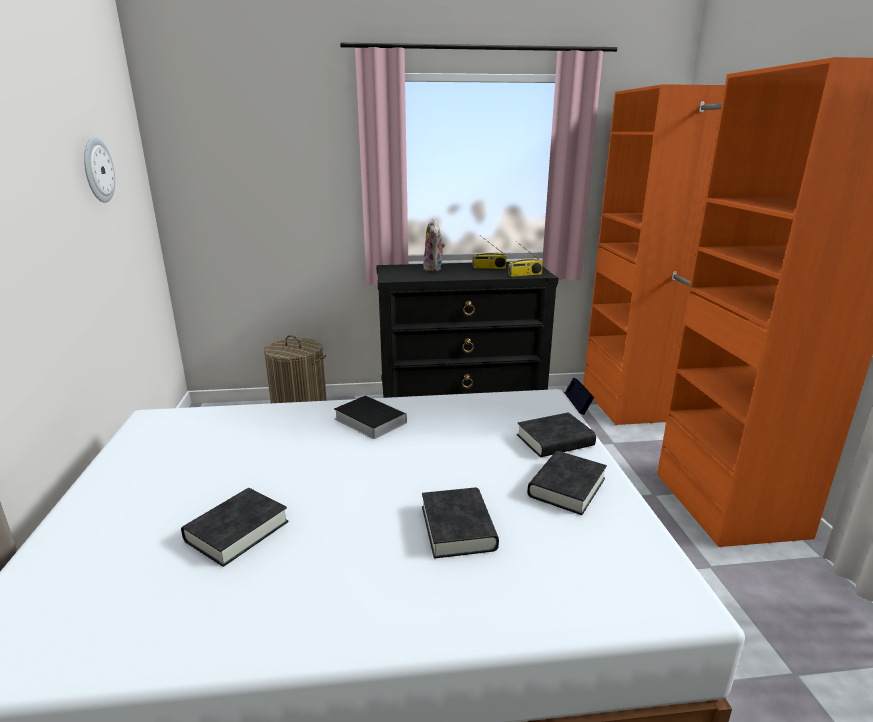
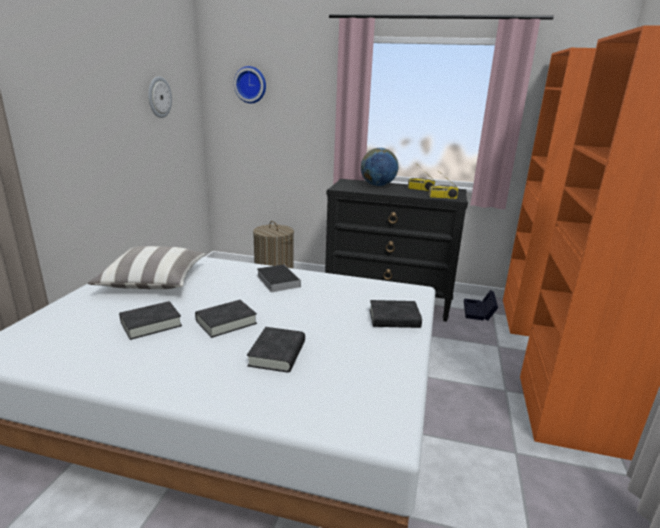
camera: 20 degrees right, 0 degrees up
(185, 461) = (153, 281): none -> pillow
(226, 144) = (251, 84): none -> wall clock
(434, 269) = (378, 185): plush toy -> globe
(566, 487) = (373, 349): black book -> black book (226, 322)

